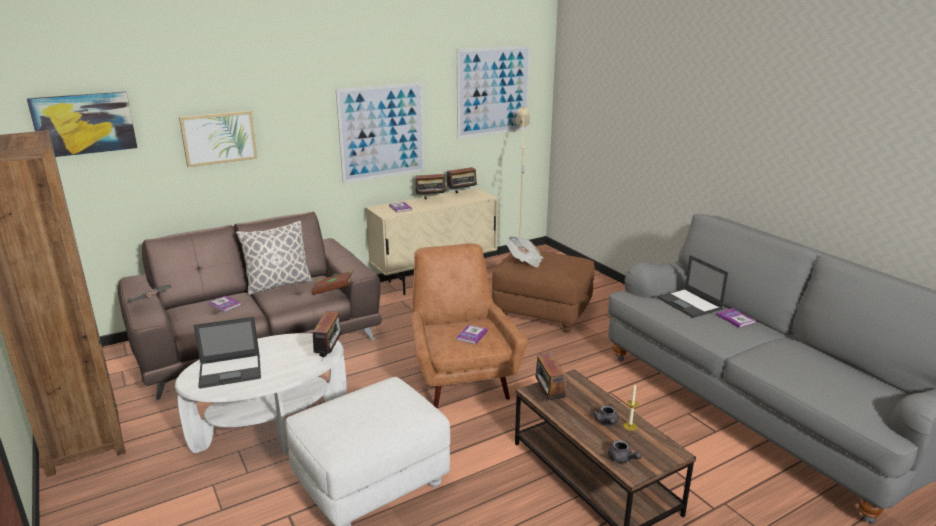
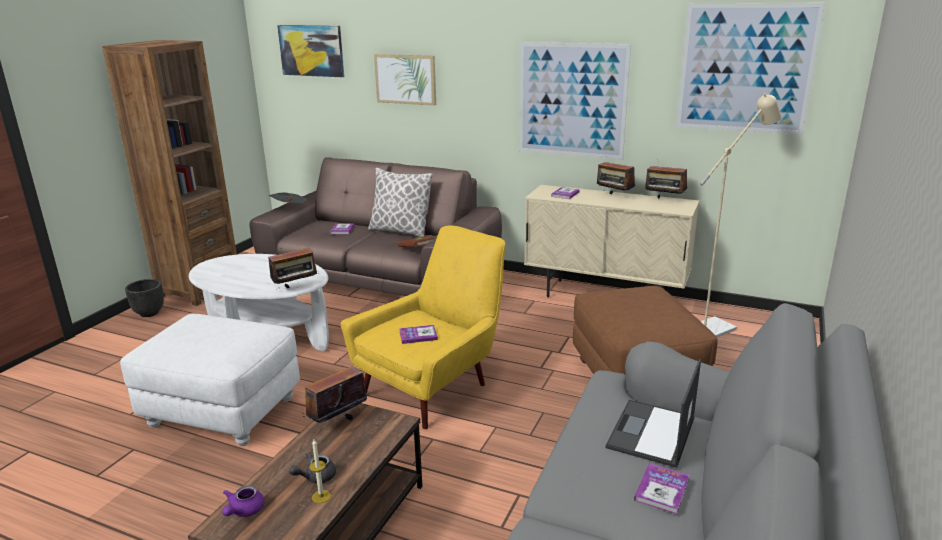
camera: 55 degrees right, 0 degrees up
(83, 490) = (149, 313): none -> black planter
(231, 371) = (235, 269): laptop -> none
(460, 377) = (434, 385): brown armchair -> yellow armchair
(525, 261) = (617, 297): newspaper -> none
(622, 459) = (244, 511): grey teapot -> purple teapot

